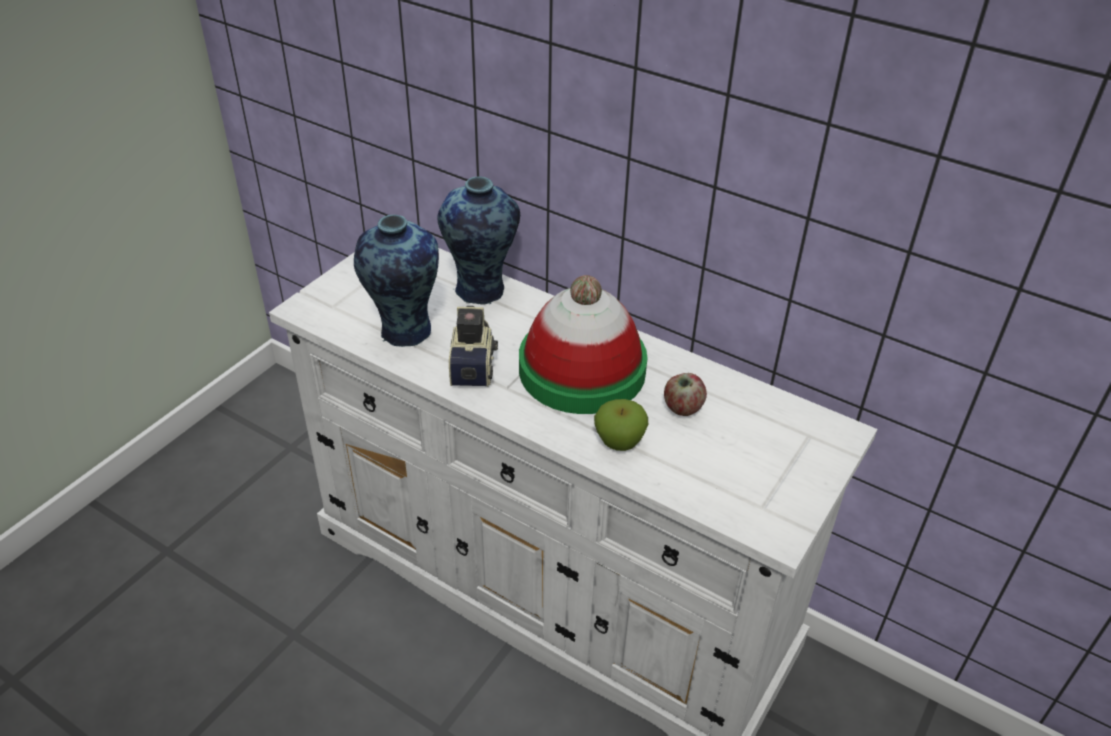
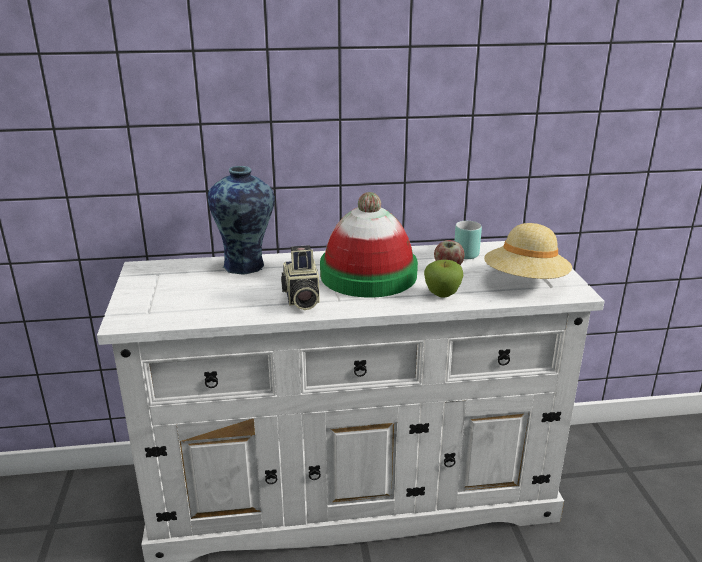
camera: 40 degrees left, 15 degrees down
(404, 332) = (225, 303): vase -> none
(474, 365) = (301, 298): camera -> camera turned 150 degrees counterclockwise
(737, 396) = (465, 252): none -> turquoise mug
(741, 482) = (525, 282): none -> beige hat

